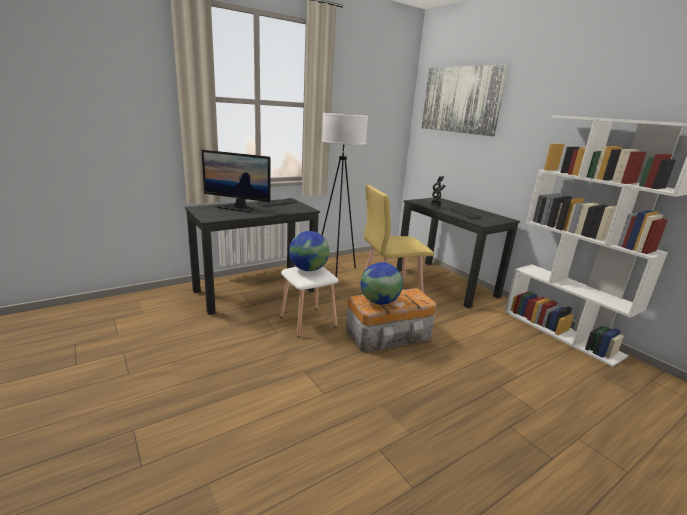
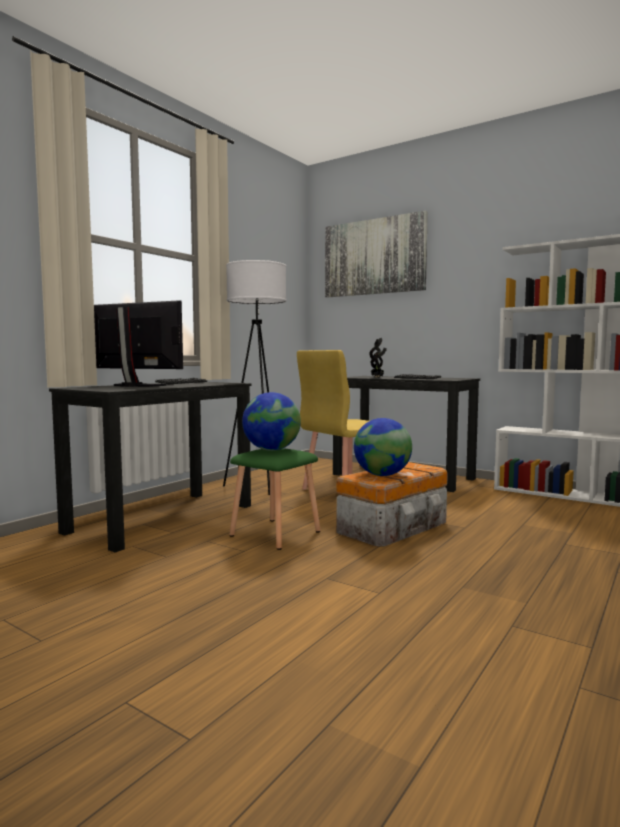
camera: 20 degrees left, 15 degrees down
(238, 208) = (135, 385): monitor -> monitor turned 150 degrees counterclockwise
(307, 322) = (275, 534): white stool -> green stool

